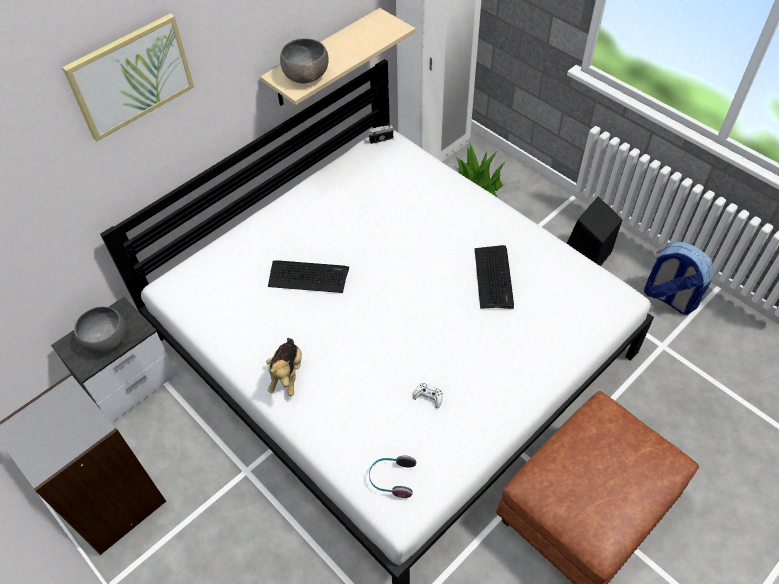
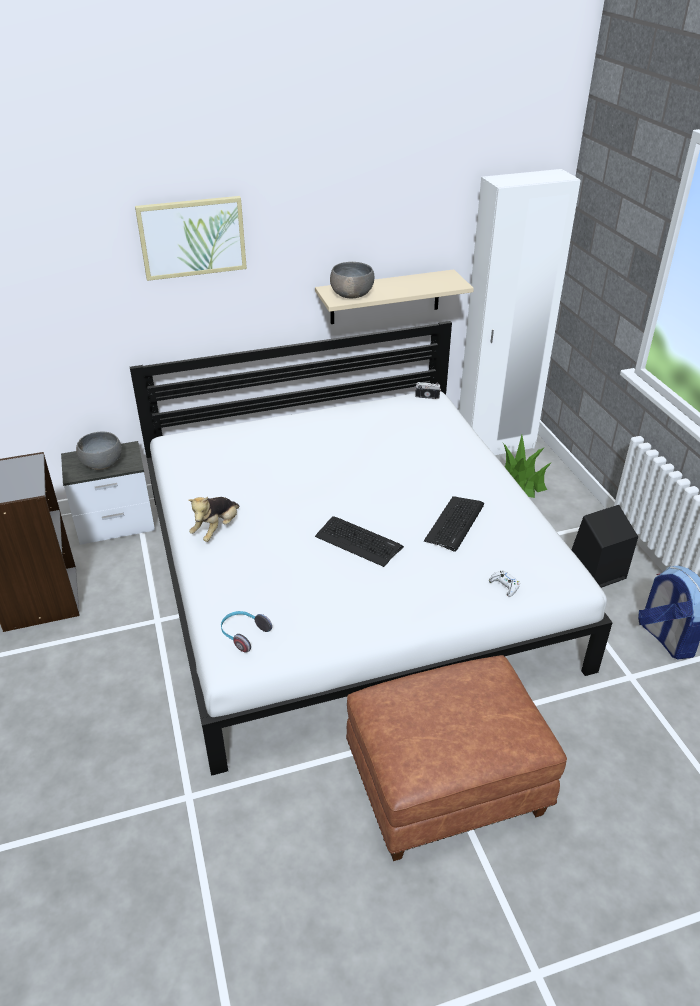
camera: 25 degrees right, 15 degrees down
(308, 277) = (288, 470): keyboard -> keyboard (358, 542)
(428, 397) = (324, 588): white game controller -> white game controller (504, 586)

